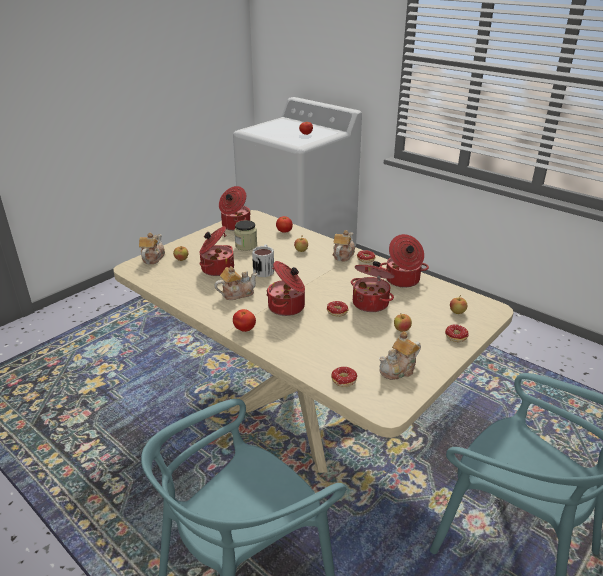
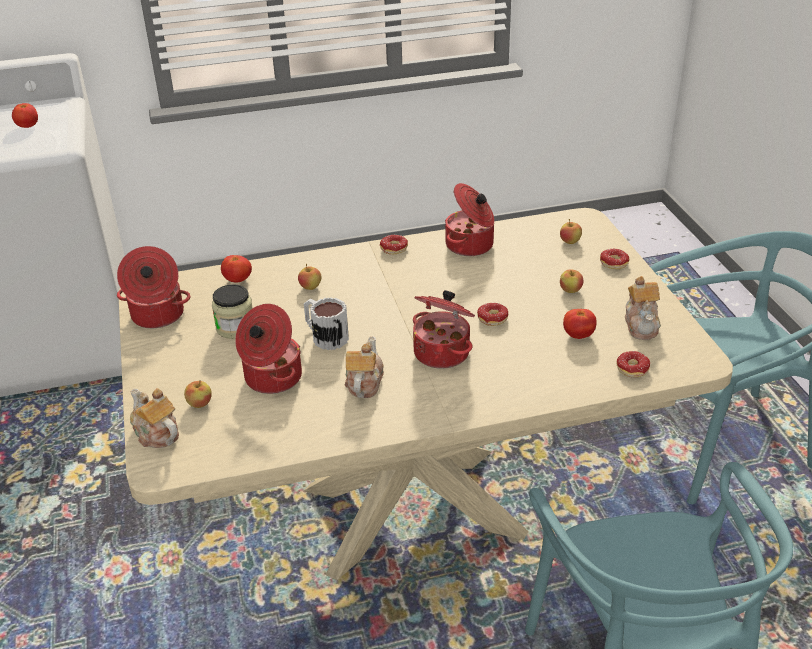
camera: 55 degrees left, 5 degrees up
(244, 329) = (460, 406): tomato -> tomato (578, 335)
(343, 255) = (363, 261): teapot -> none
(371, 303) = (497, 287): cooking pot -> none

